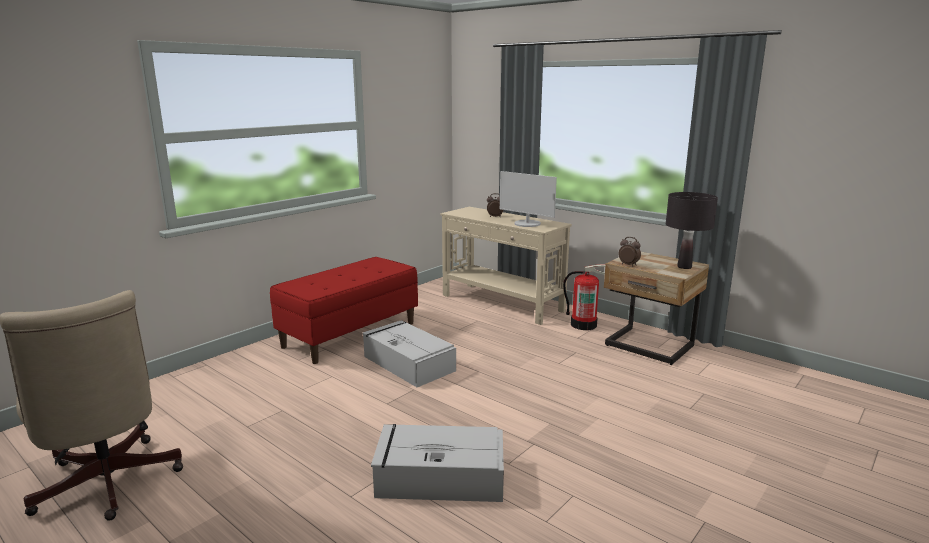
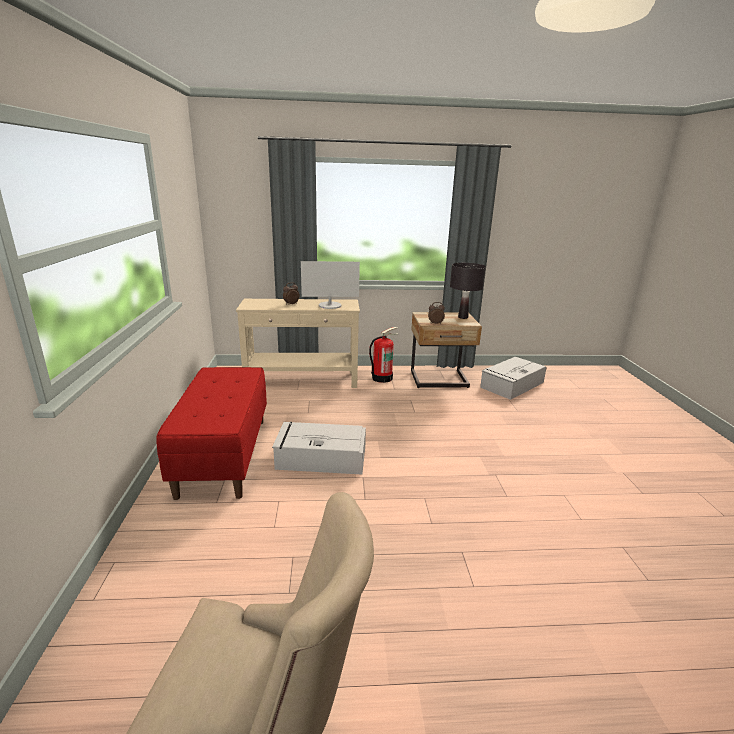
camera: 45 degrees left, 5 degrees up
(438, 477) = (492, 531): grey storage box -> grey storage box (511, 385)

